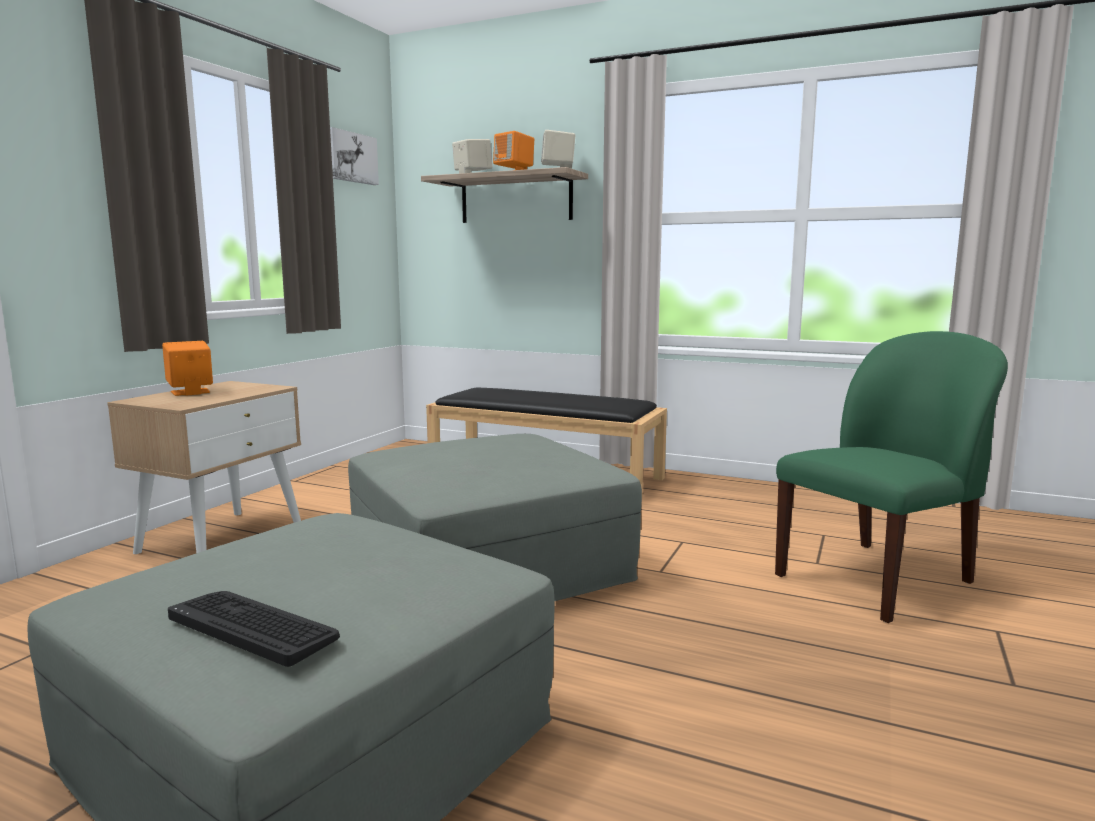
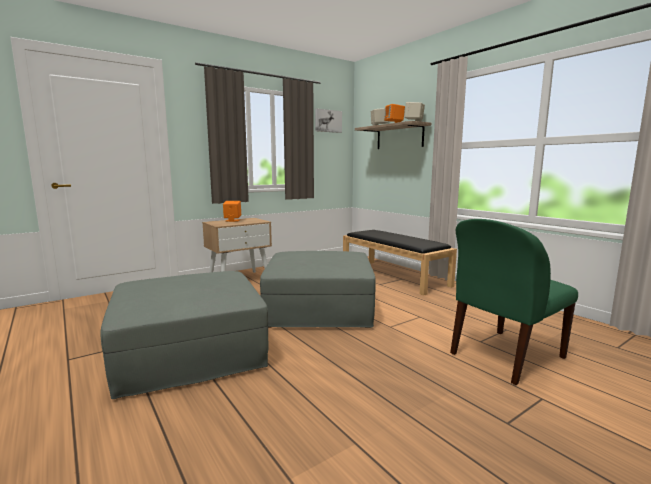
camera: 30 degrees right, 0 degrees up
(253, 626) = (147, 297): keyboard -> none
(876, 579) = (505, 356): green chair -> green chair turned 150 degrees clockwise

